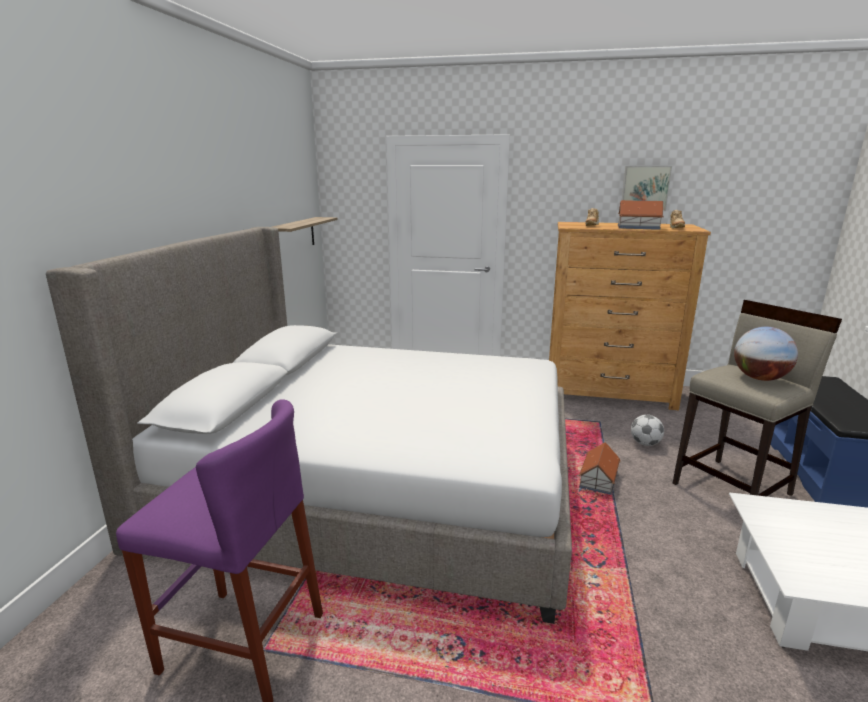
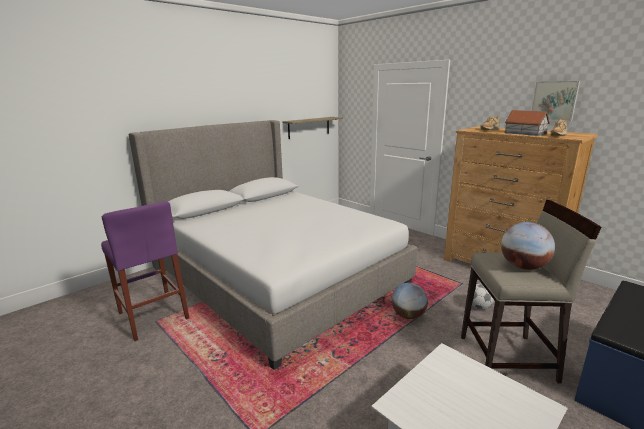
camera: 35 degrees right, 0 degrees up
(599, 479) = (408, 315): toy house -> globe

